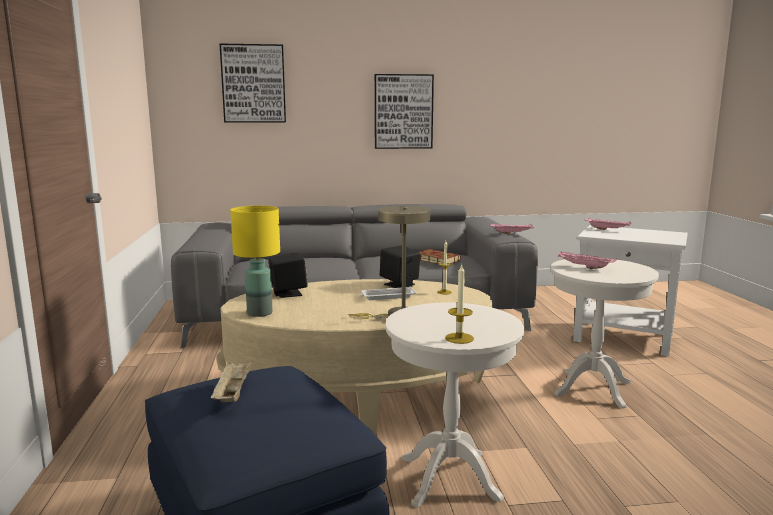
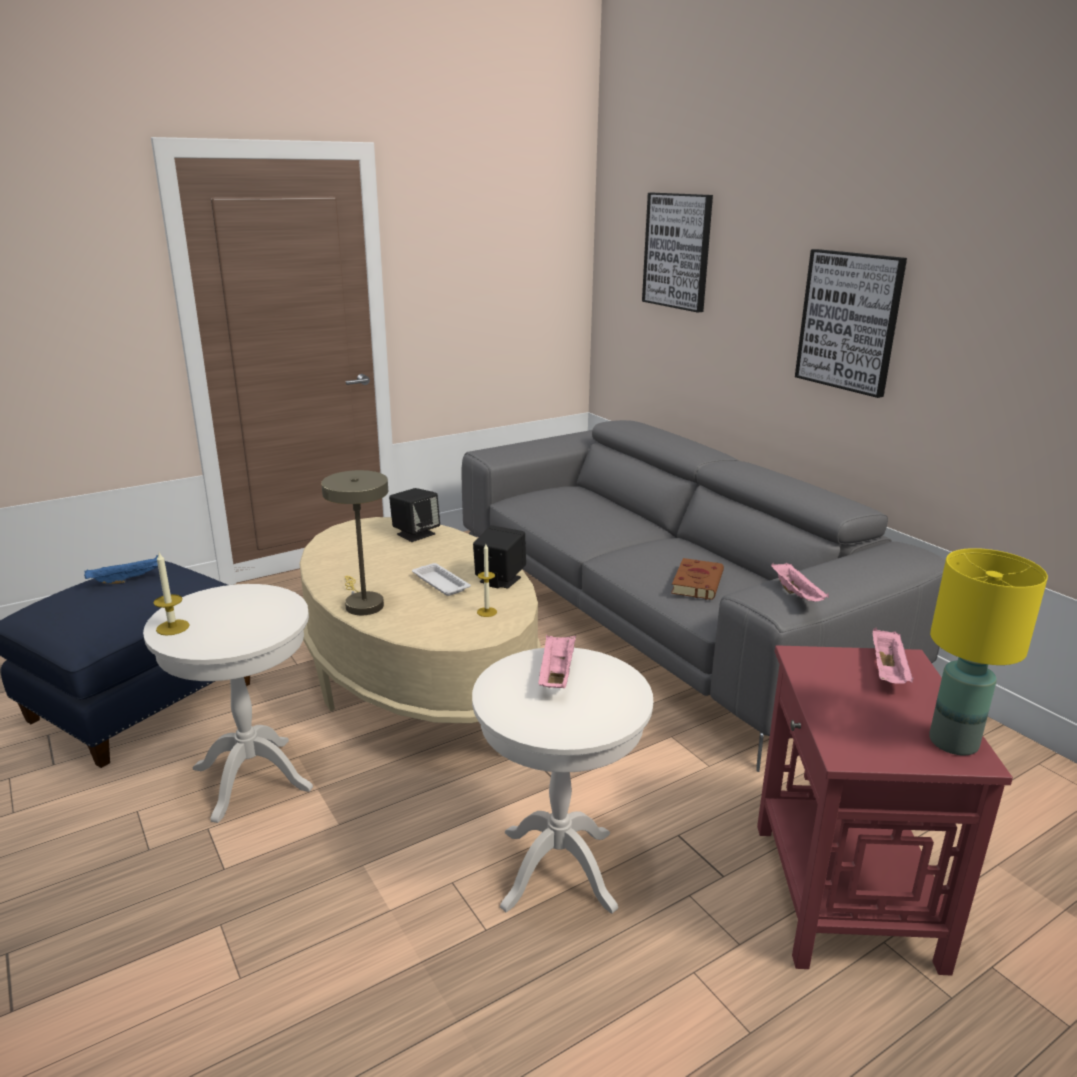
camera: 65 degrees right, 10 degrees up
(233, 393) = (128, 579): beige tray -> blue tray
(259, 313) = (340, 539): yellow table lamp -> yellow table lamp (953, 741)
(623, 338) = (842, 893): white side table -> red side table

